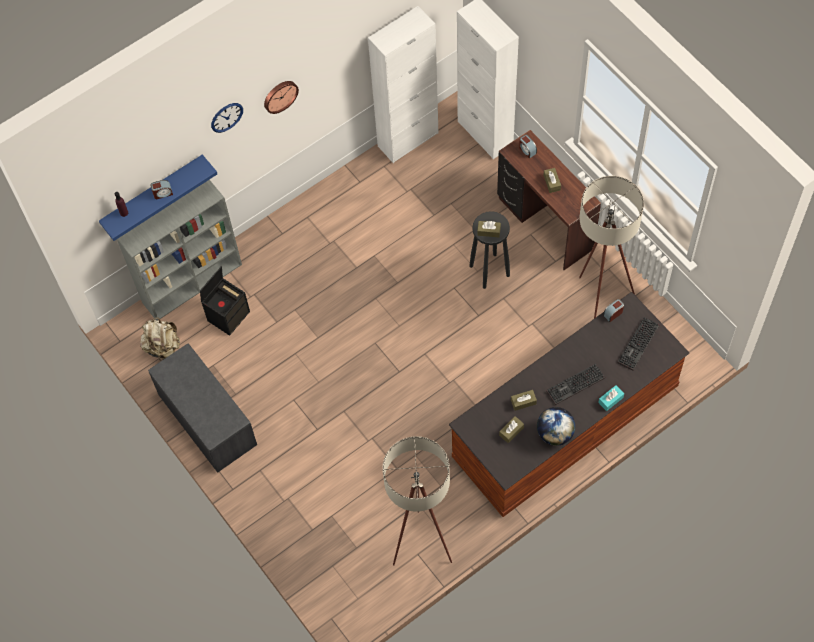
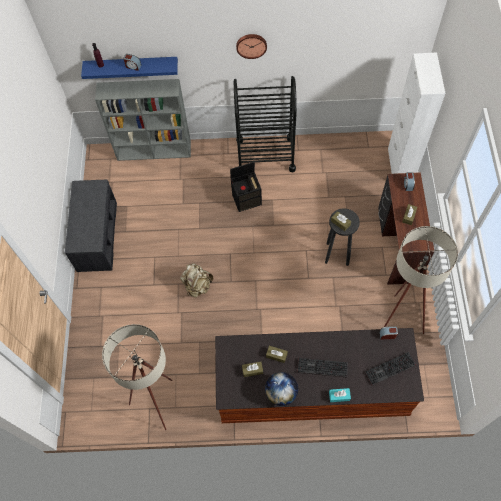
camera: 35 degrees right, 0 degrees up
(163, 347) = (108, 177): beige backpack -> beige backpack (197, 286)
(226, 117) = (201, 36): wall clock -> none
(228, 315) = (159, 182): black storage box -> black storage box (247, 199)
(327, 209) = (265, 155): none -> black cart
(408, 139) = (347, 142): white cabinet -> none

